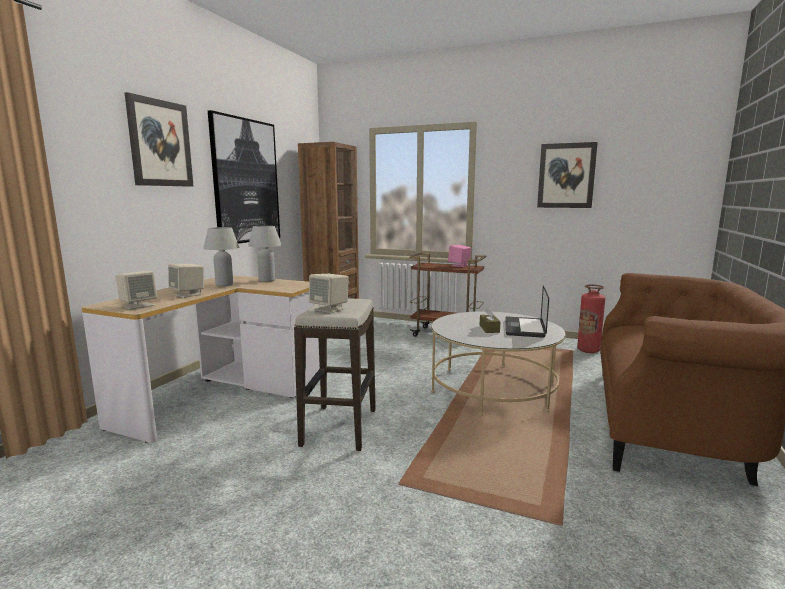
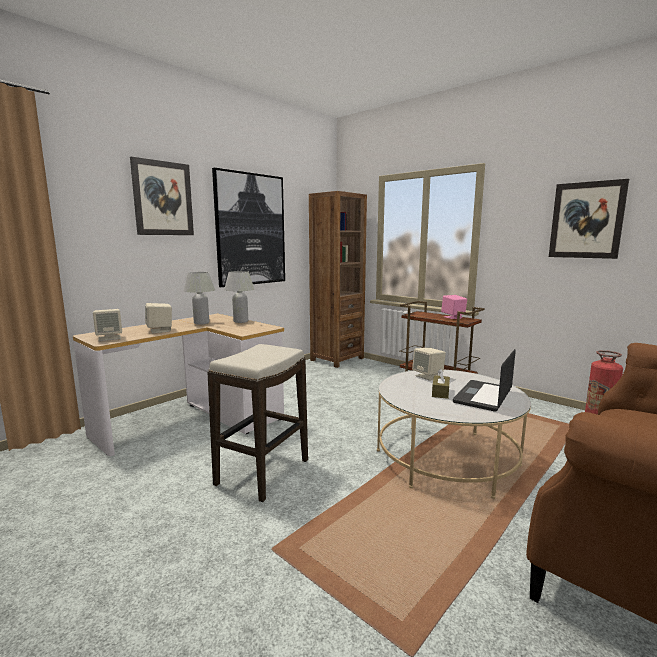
camera: 20 degrees right, 0 degrees up
(329, 309) = (247, 357): beige speaker -> beige speaker (428, 376)

